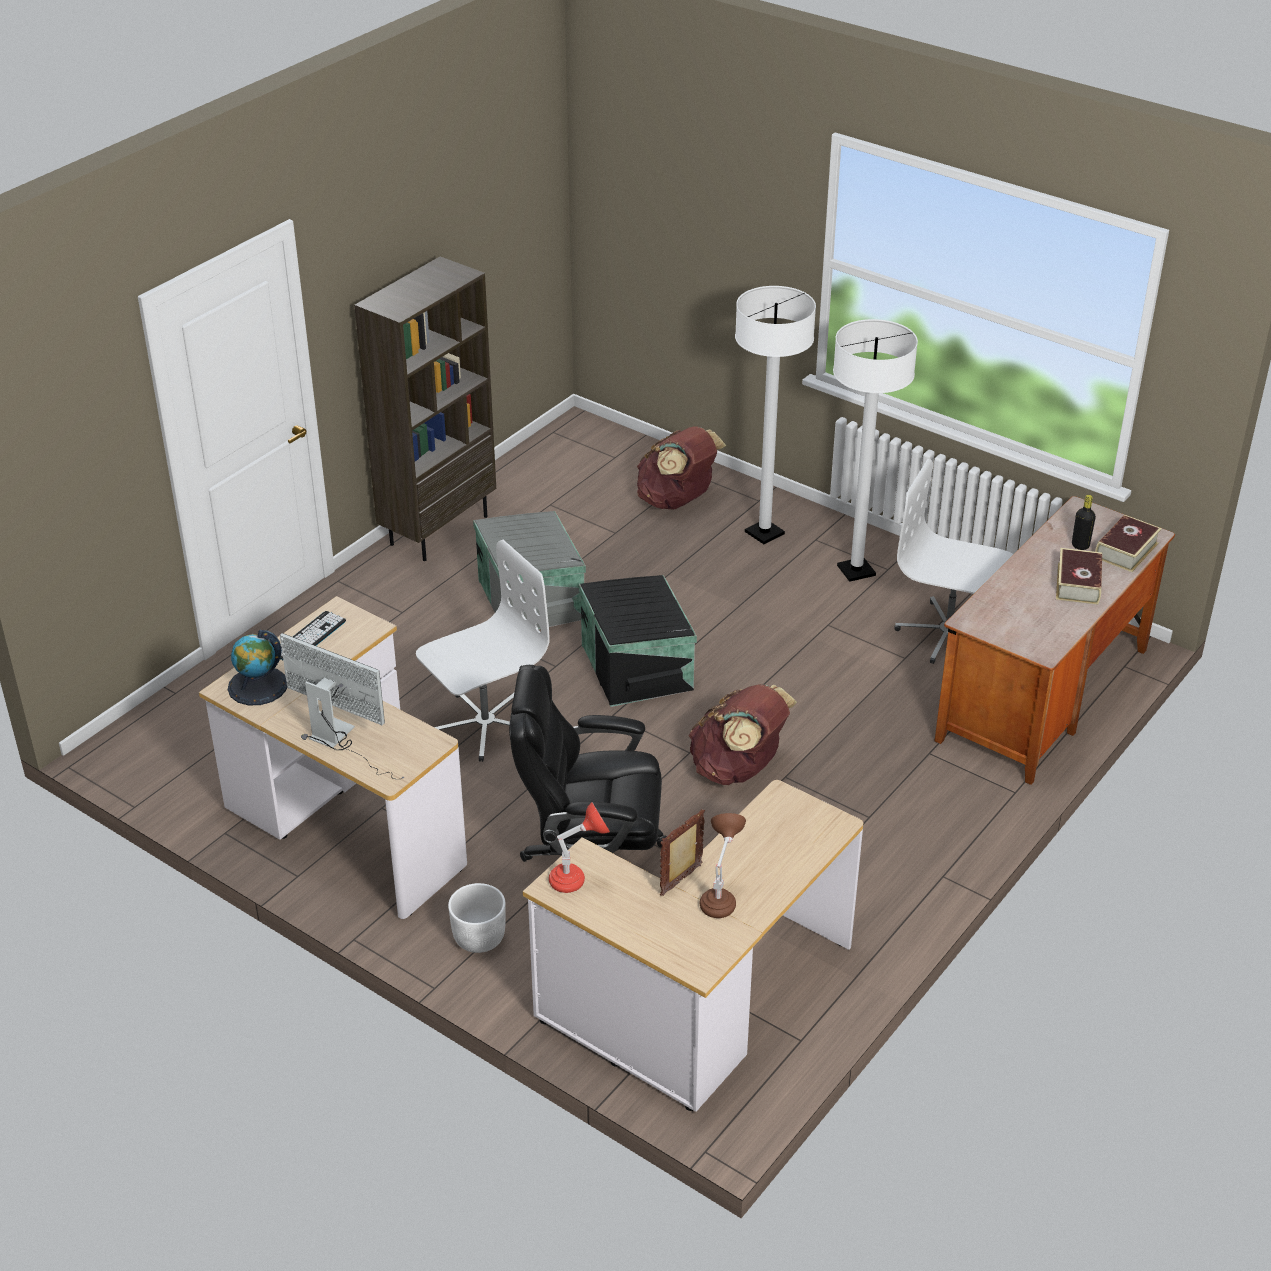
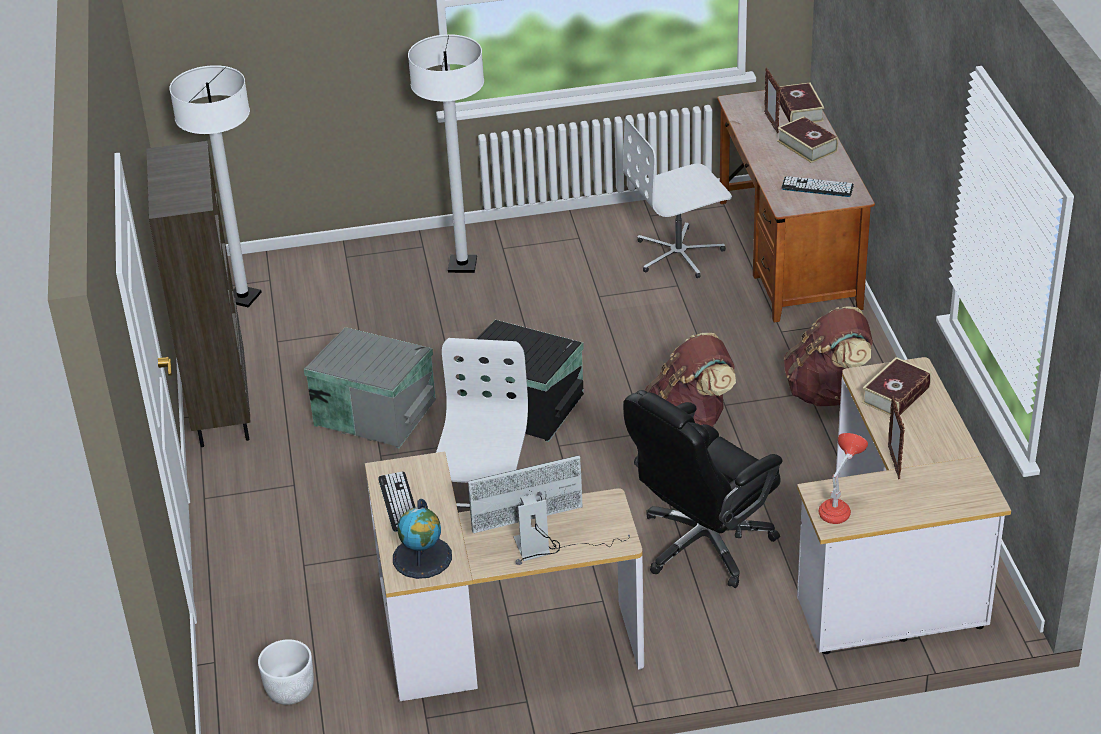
camera: 45 degrees left, 0 degrees up
(479, 938) = (708, 639): white planter -> white planter (290, 691)
(677, 501) = (366, 281): brown backpack -> brown backpack (827, 391)
(720, 898) = (929, 455): brown table lamp -> none
(781, 831) = (896, 395): none -> book
(856, 571) = (561, 251): white floor lamp -> white floor lamp (243, 297)
(1024, 622) = (817, 187): none -> keyboard
(1080, 545) = (771, 123): black bottle -> picture frame

